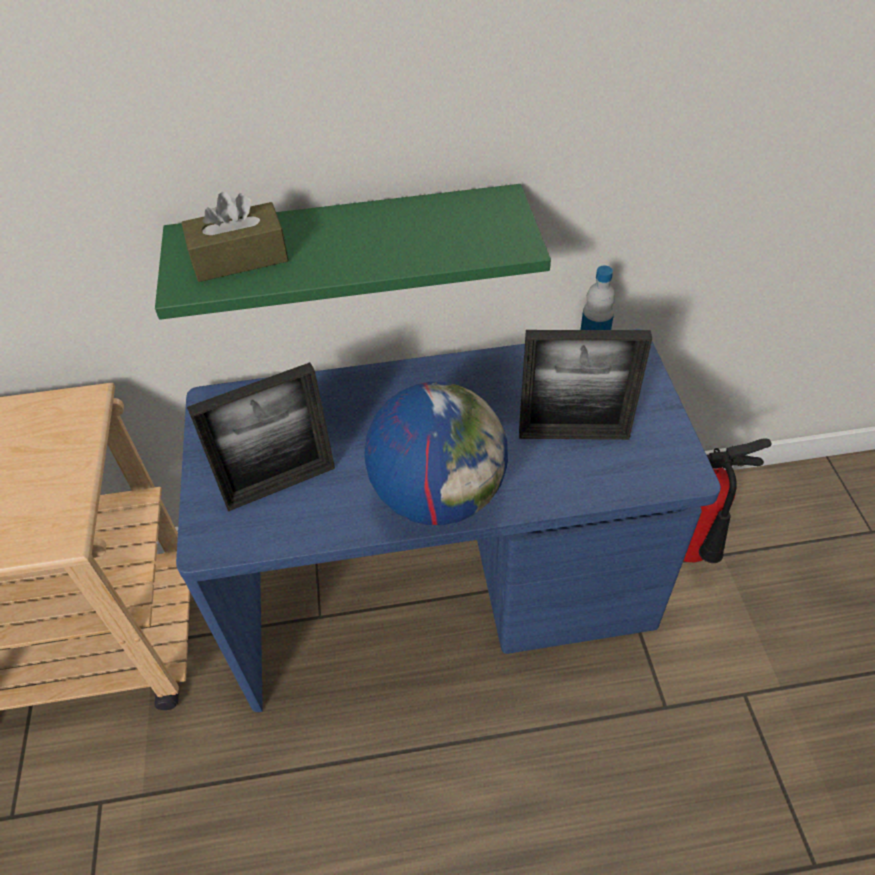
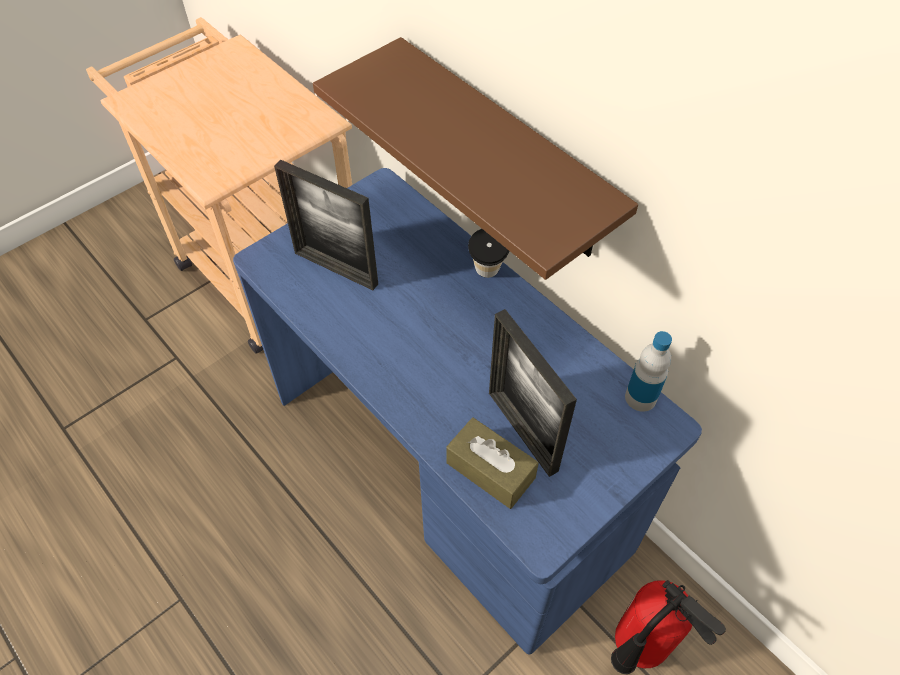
camera: 55 degrees right, 5 degrees up
(239, 258) = (395, 92): brown tissue box -> brown tissue box (490, 470)
(351, 248) = (506, 152): green shelf -> brown shelf
(391, 378) = (487, 275): none -> cup
(438, 495) = (392, 368): globe -> none

